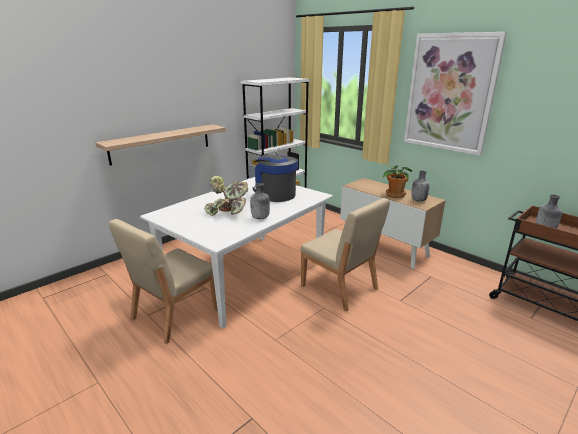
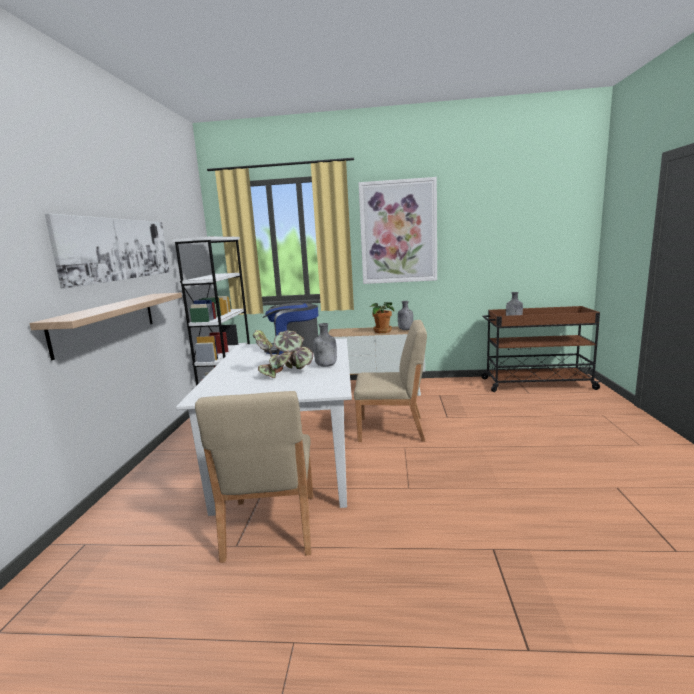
camera: 40 degrees left, 10 degrees down
(180, 92) = (118, 249): none -> picture

